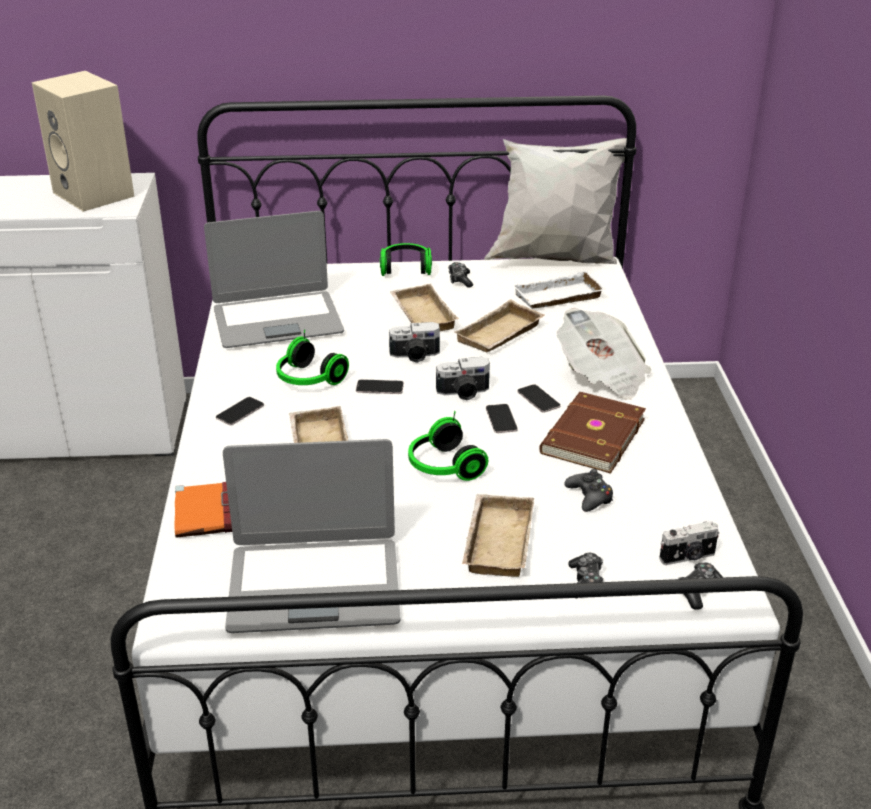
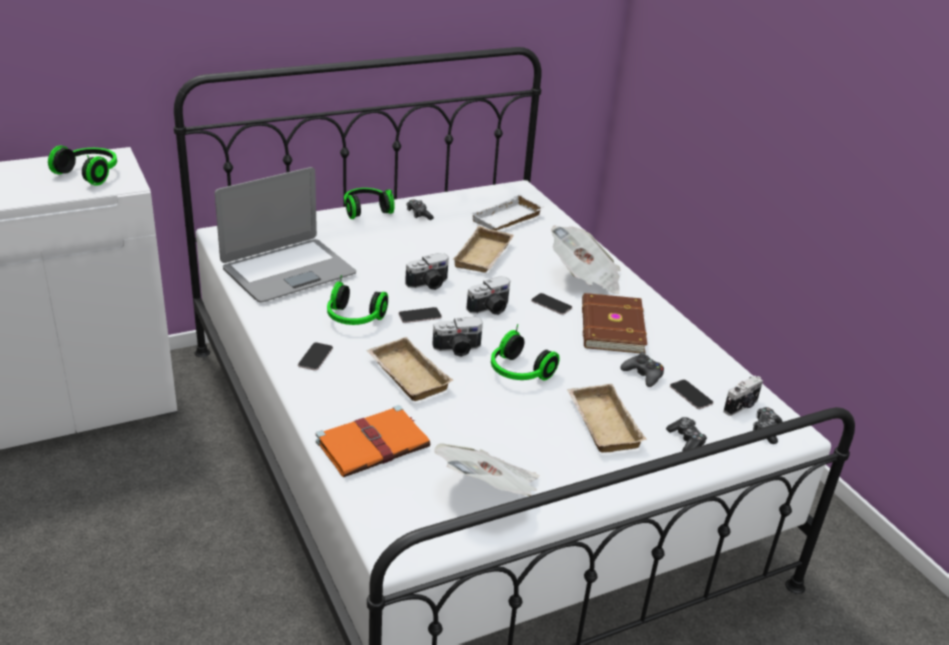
camera: 25 degrees left, 0 degrees up
(96, 194) = (90, 174): beige speaker -> headphones
(314, 585) = (489, 491): laptop -> newspaper
(394, 430) = (457, 349): none -> camera
(420, 315) = (408, 249): beige tray -> none
(501, 419) = (535, 325): phone -> phone (691, 395)
(556, 259) = (482, 187): white pillow -> none

